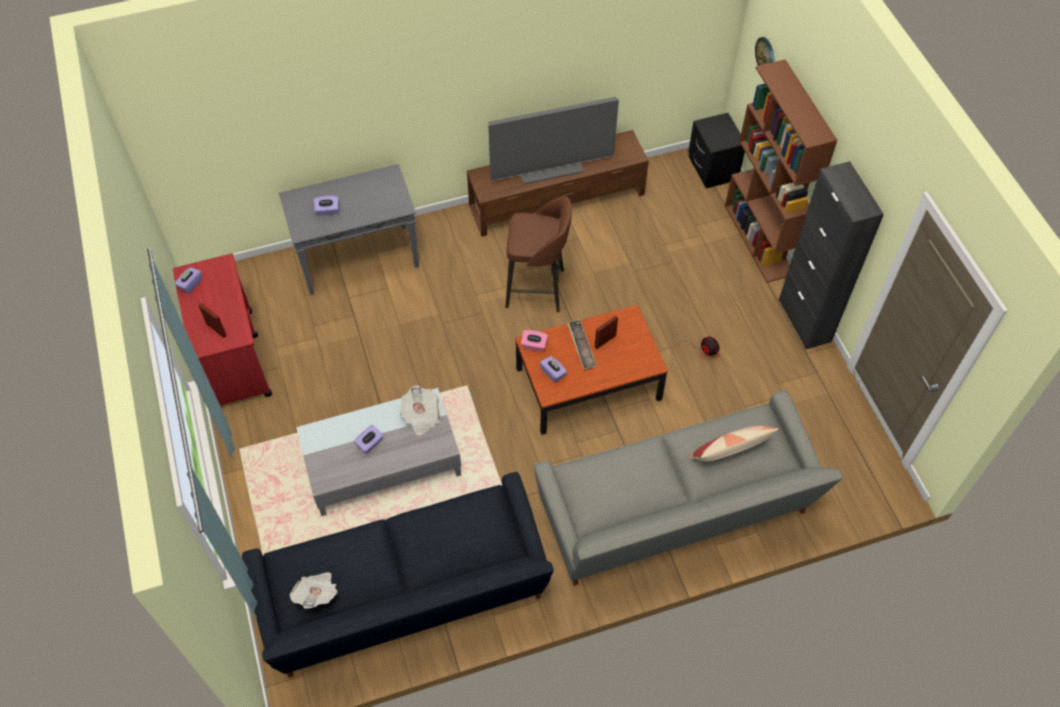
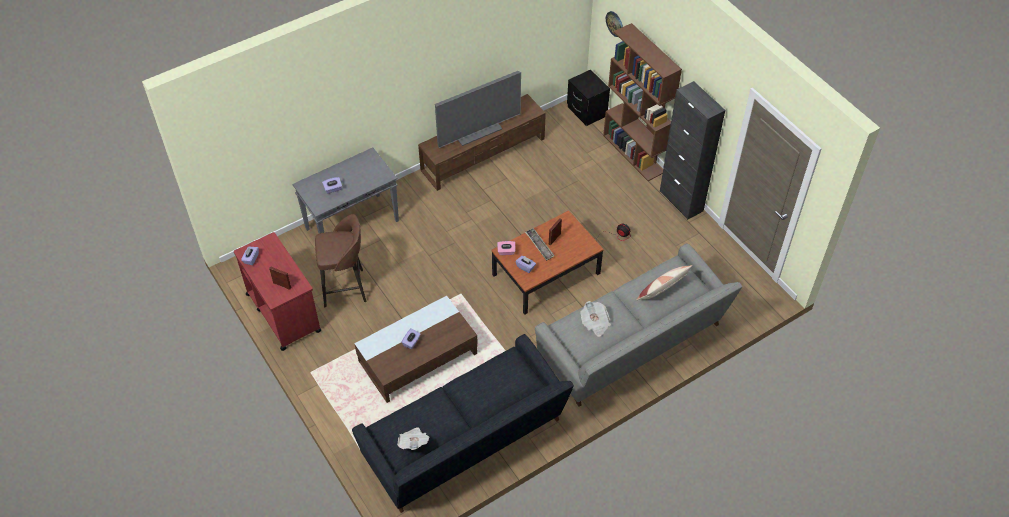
camera: 15 degrees left, 5 degrees down
(382, 462) = (418, 357): grey coffee table -> brown coffee table
(421, 416) = (441, 316): newspaper -> newspaper (595, 323)
(537, 289) = (489, 218): brown stool -> brown stool (345, 288)

